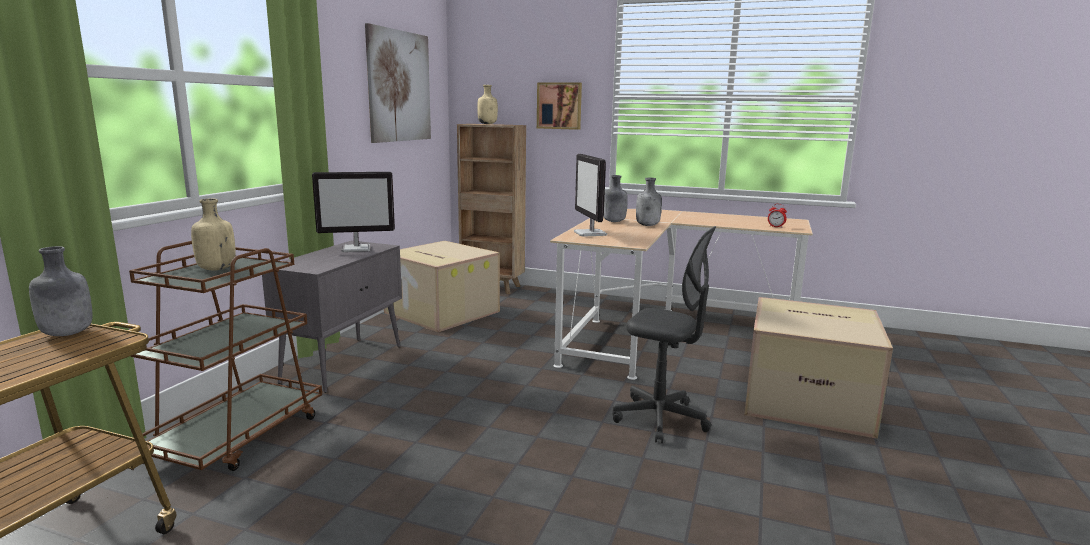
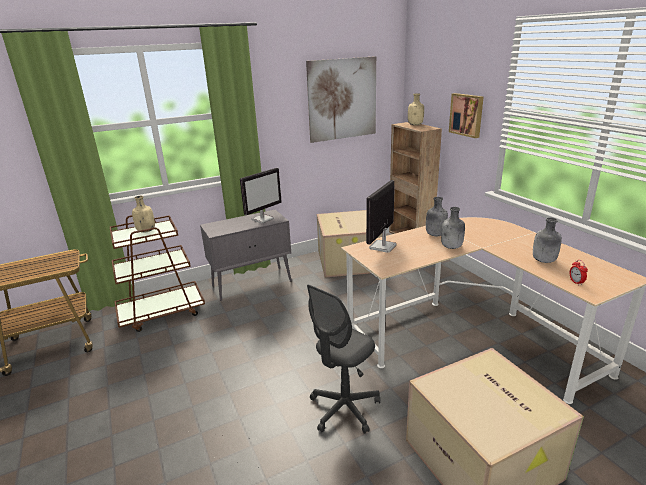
camera: 45 degrees right, 10 degrees up
(67, 334) = (65, 256): grey bottle -> grey bottle (543, 261)
(357, 249) = (263, 219): monitor -> monitor turned 75 degrees counterclockwise
(660, 419) = (344, 409): grey office chair -> grey office chair turned 60 degrees clockwise

